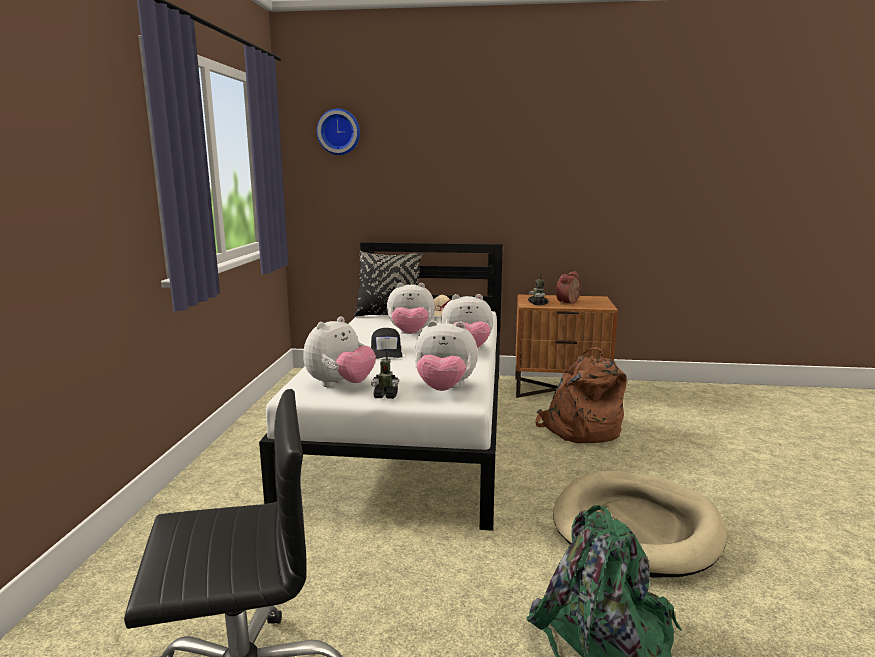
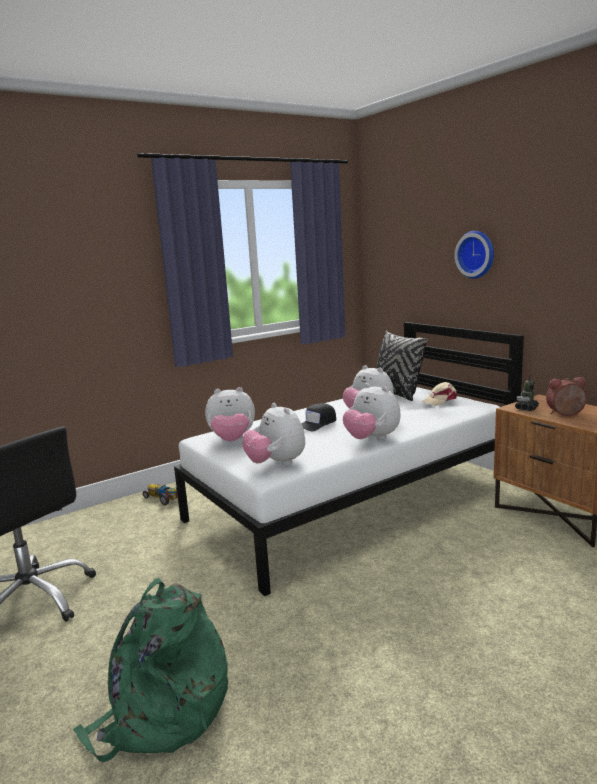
camera: 50 degrees right, 0 degrees up
(192, 506) = (164, 498): none -> toy car
(339, 132) = (396, 219): wall clock -> wall clock (476, 254)
(386, 396) = (232, 456): toy robot -> none
(580, 430) = (495, 560): brown backpack -> none
(637, 528) = (362, 660): beige dog bed -> none

